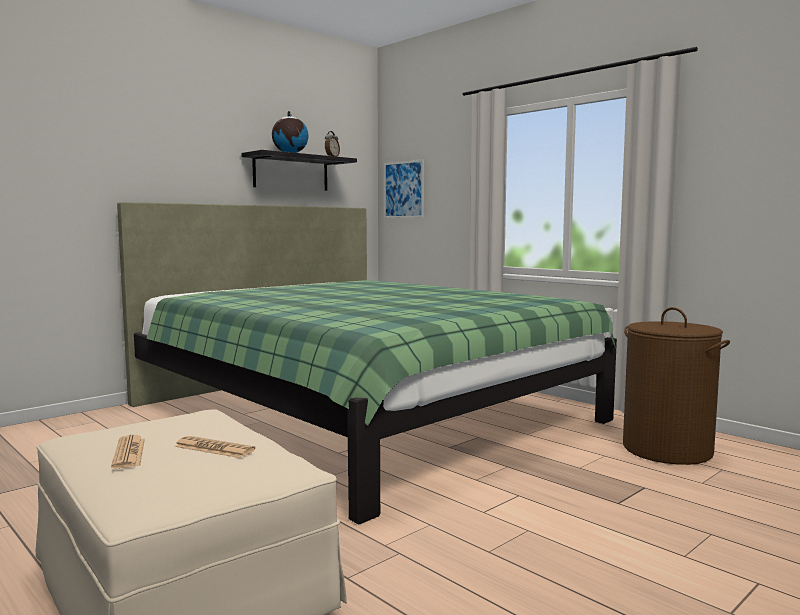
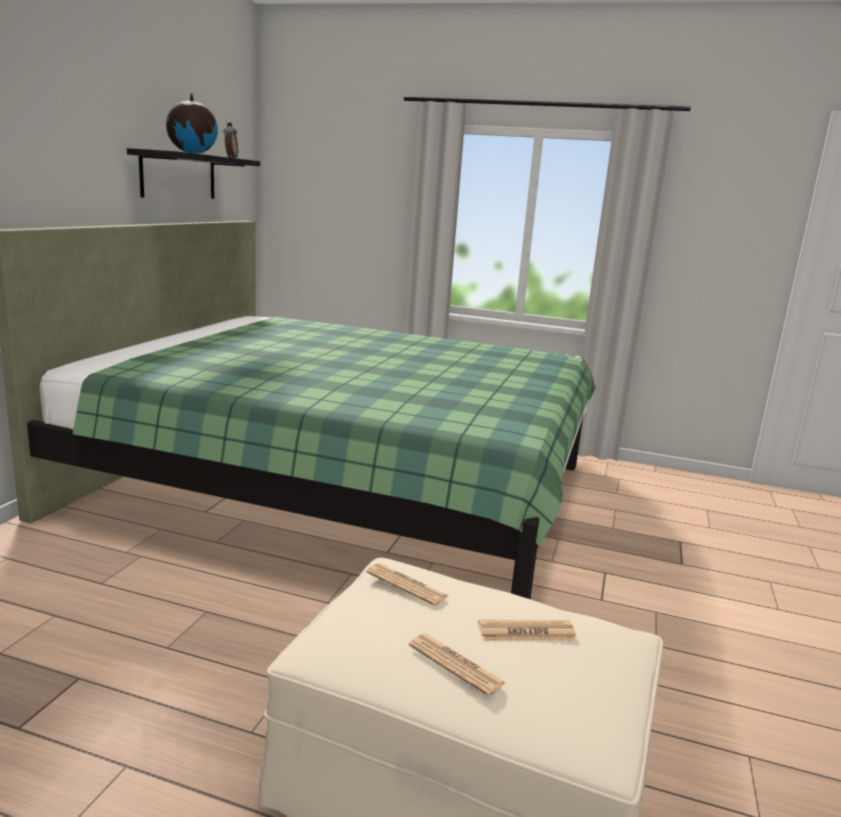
camera: 30 degrees left, 10 degrees up
(187, 417) = (406, 585): none -> newspaper
(403, 189) = (301, 200): picture -> none
(667, 449) = (650, 494): brown laundry basket -> none

